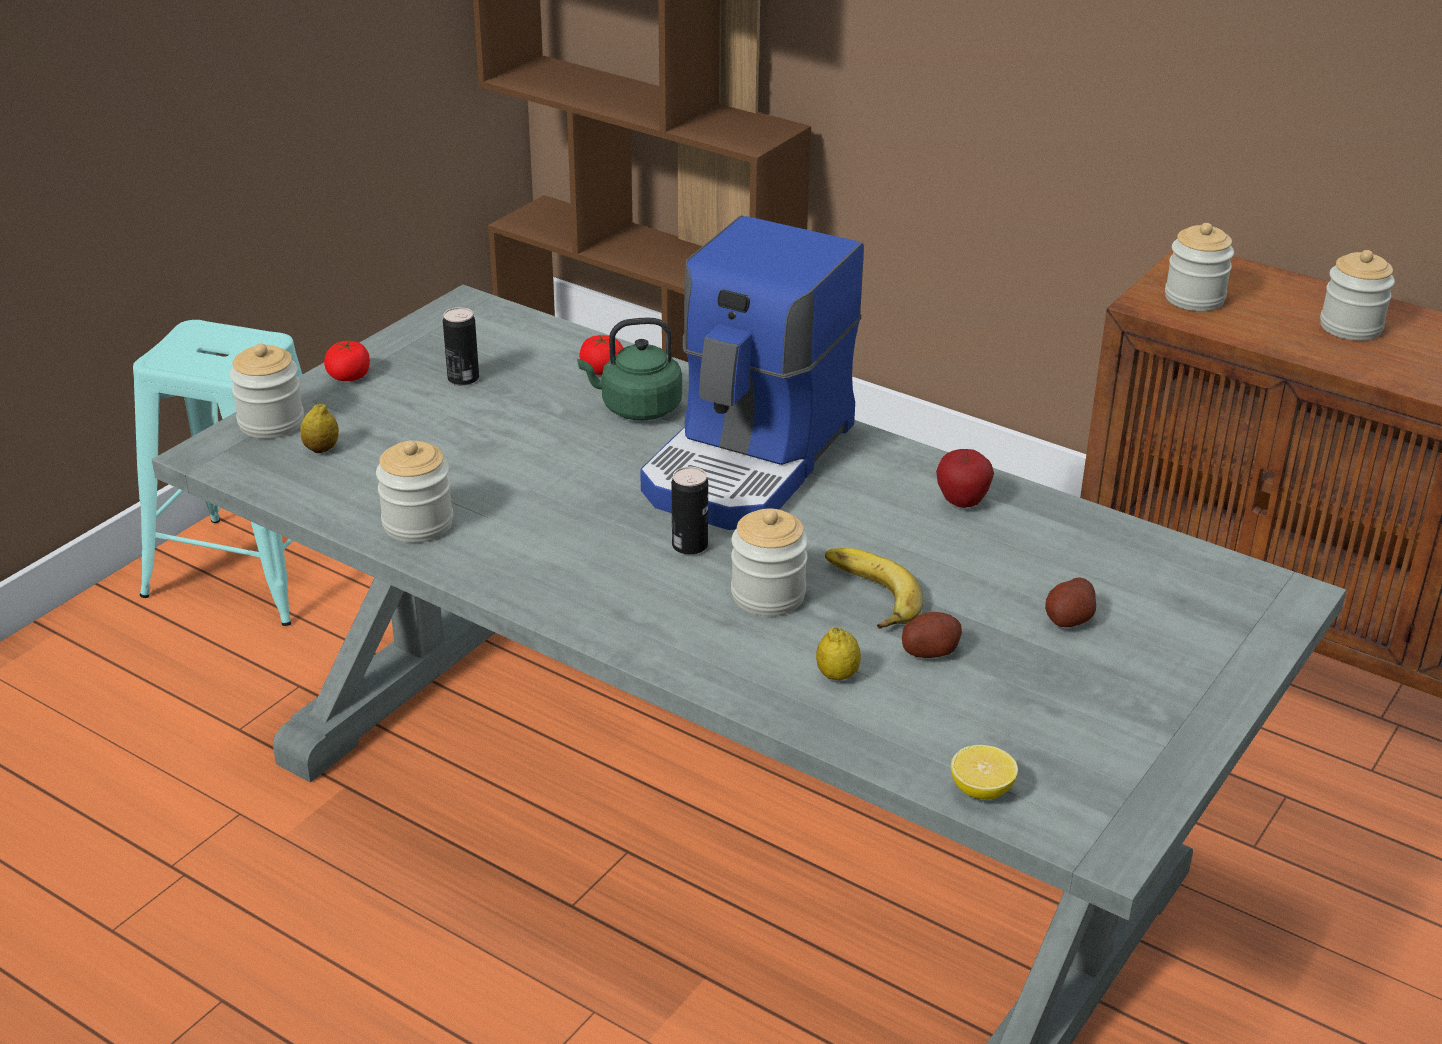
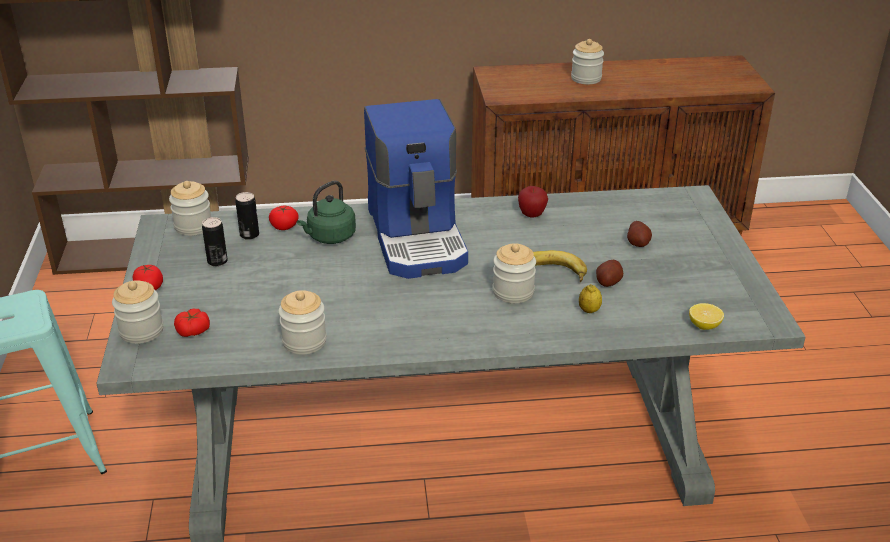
camera: 40 degrees left, 0 degrees up
(321, 449) = (193, 330): lemon -> tomato
(689, 546) = (448, 287): can -> can (249, 235)
(1194, 298) = (514, 88): jar -> jar (193, 226)

